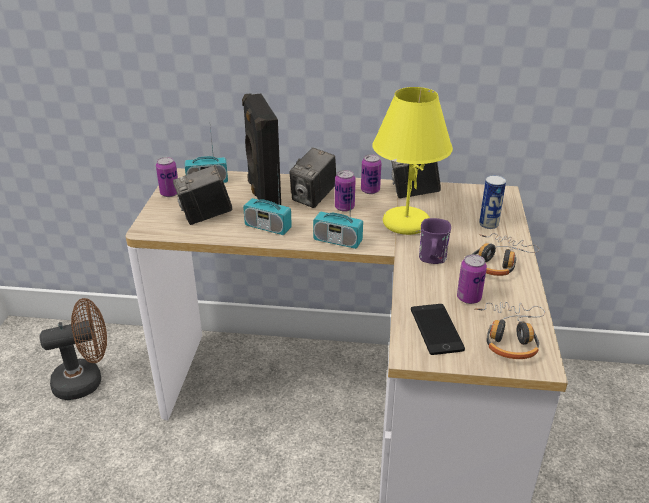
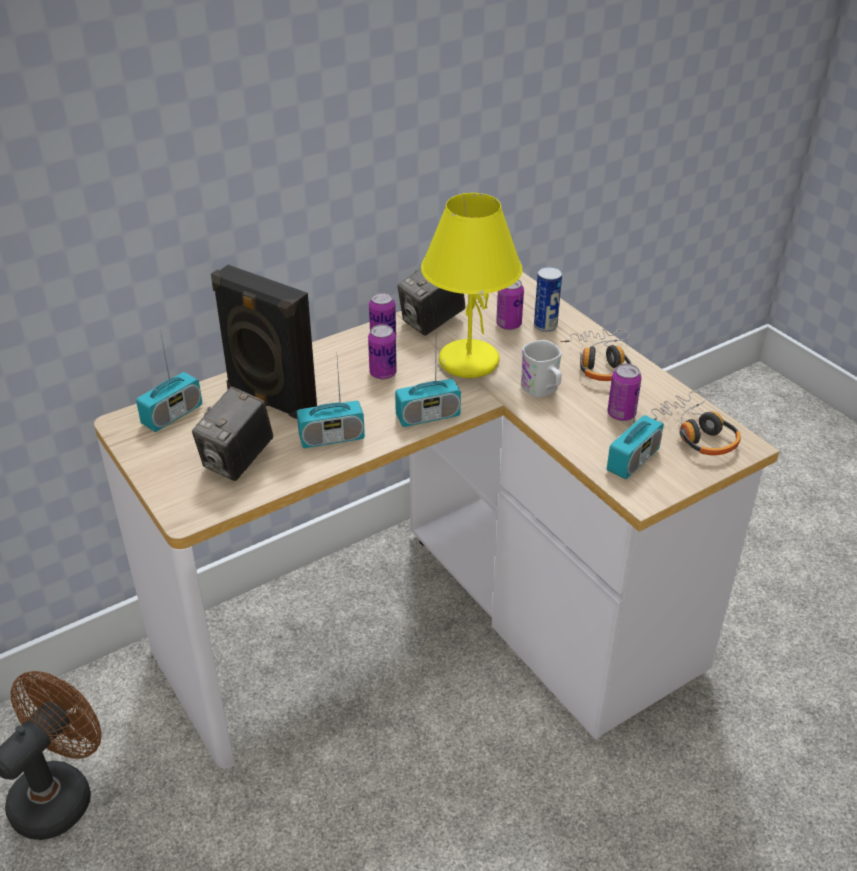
camera: 40 degrees left, 5 degrees up
(170, 193) = (146, 454): can -> can (508, 324)
(313, 198) = (334, 377): camera -> none
(432, 259) = (542, 390): purple mug -> white mug
(436, 329) = (633, 460): phone -> radio

